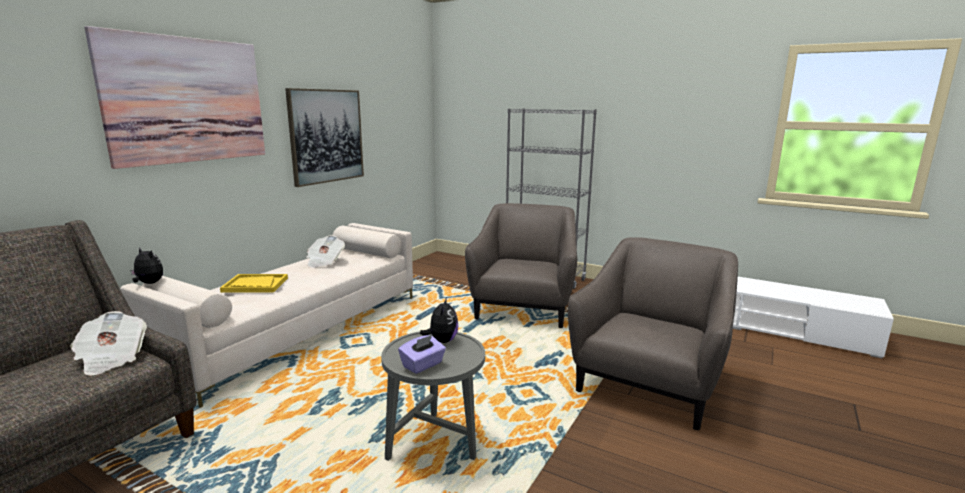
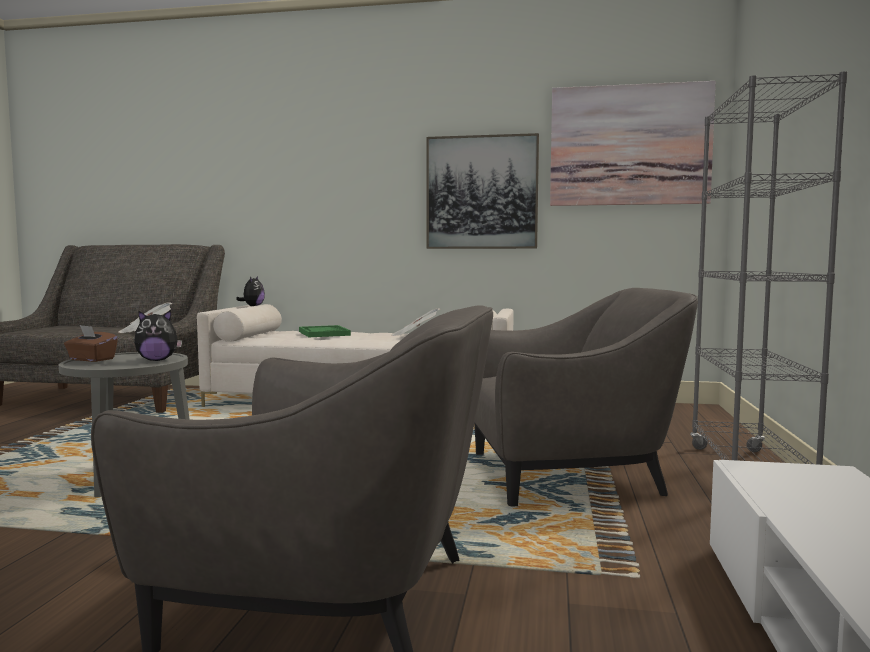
camera: 70 degrees right, 10 degrees down
(187, 100) = (320, 155): picture -> picture (629, 145)
(255, 285) = (324, 333): yellow tray -> green tray
(423, 365) = (91, 359): purple tissue box -> brown tissue box

